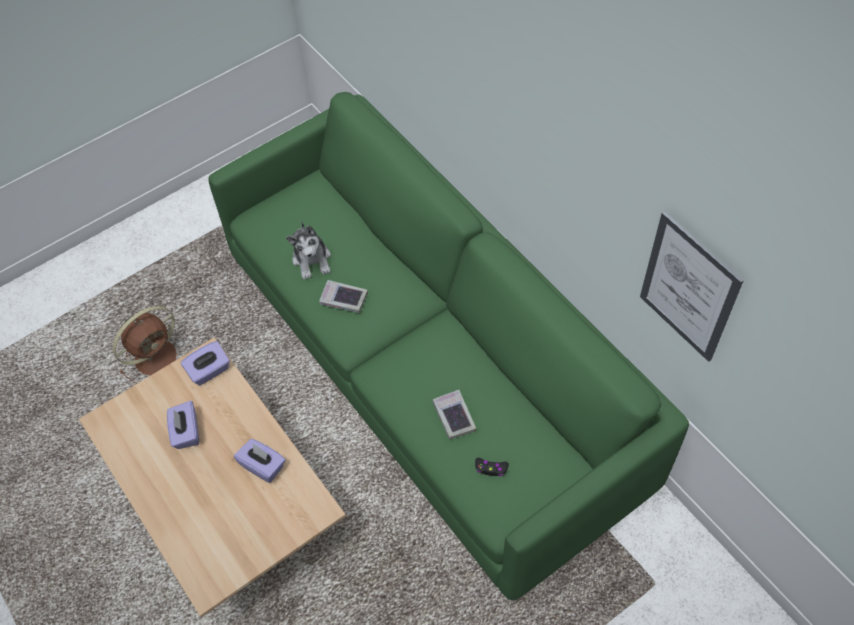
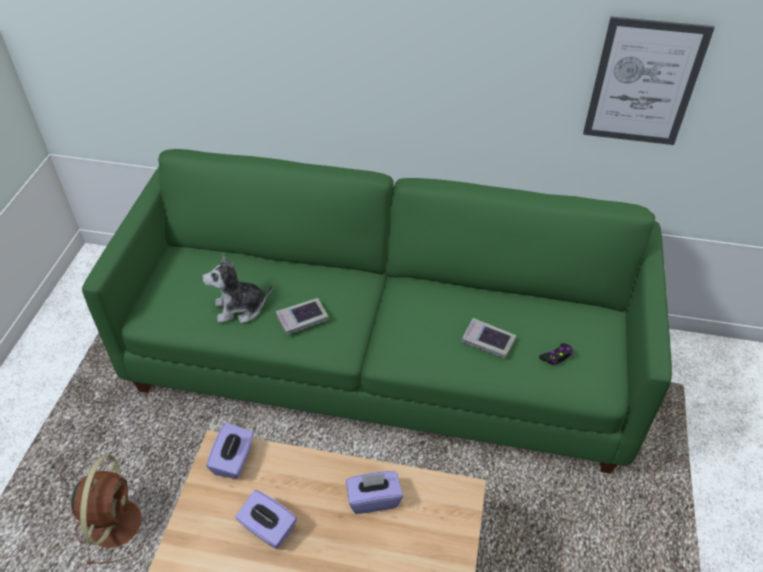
camera: 45 degrees left, 10 degrees down
(312, 259) = (240, 308): plush toy -> plush toy turned 135 degrees clockwise

